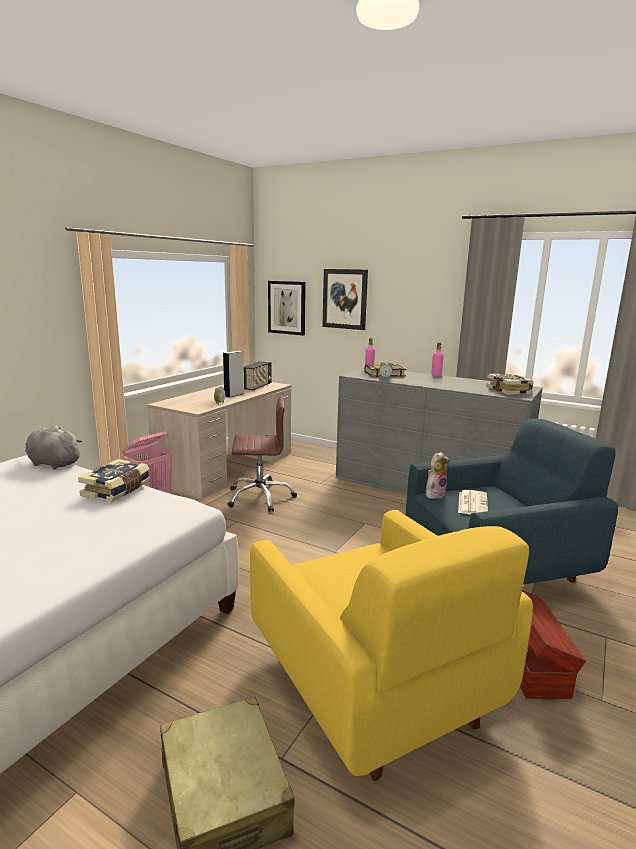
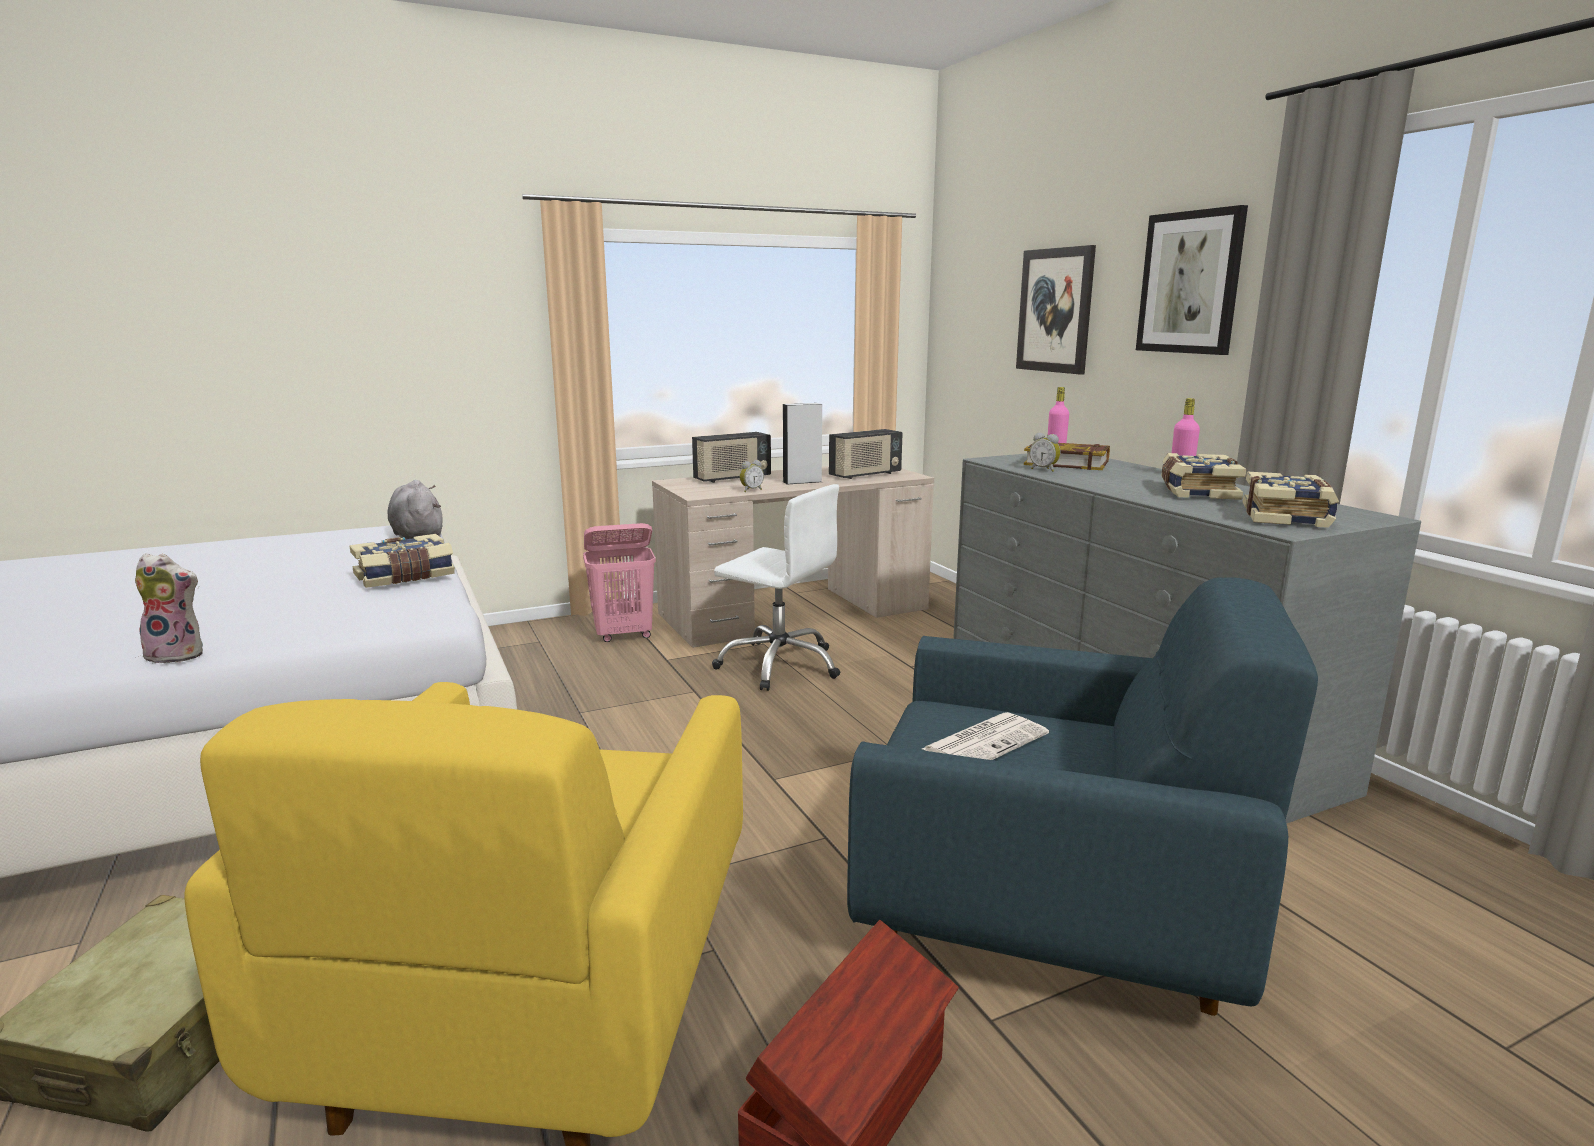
camera: 35 degrees right, 0 degrees up
(192, 397) = (732, 478): none -> radio
(260, 497) = (780, 665): brown office chair -> white office chair
(287, 307) = (969, 332): picture -> picture (1190, 283)
(435, 494) = (941, 707): plush toy -> plush toy (179, 654)
(459, 383) = (1196, 492): none -> book

